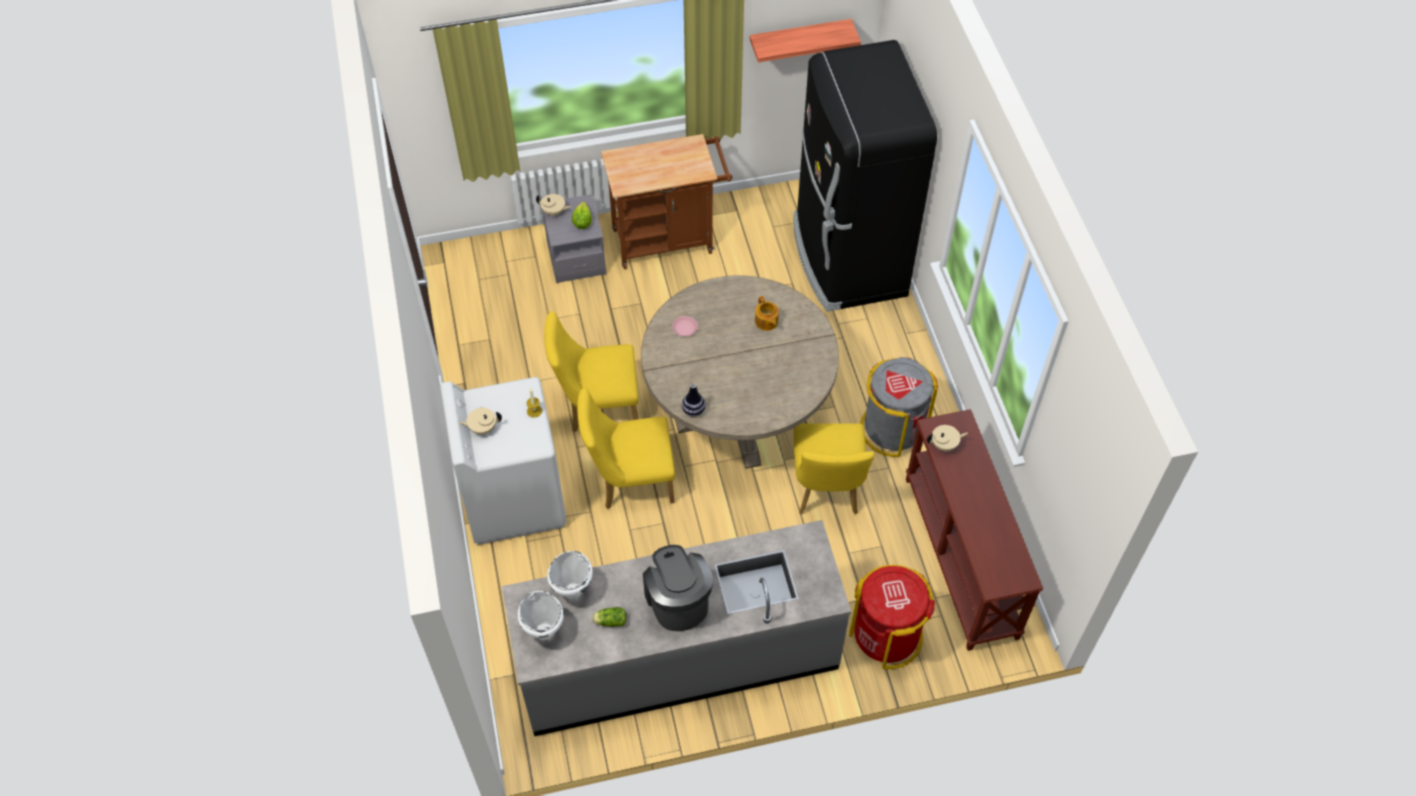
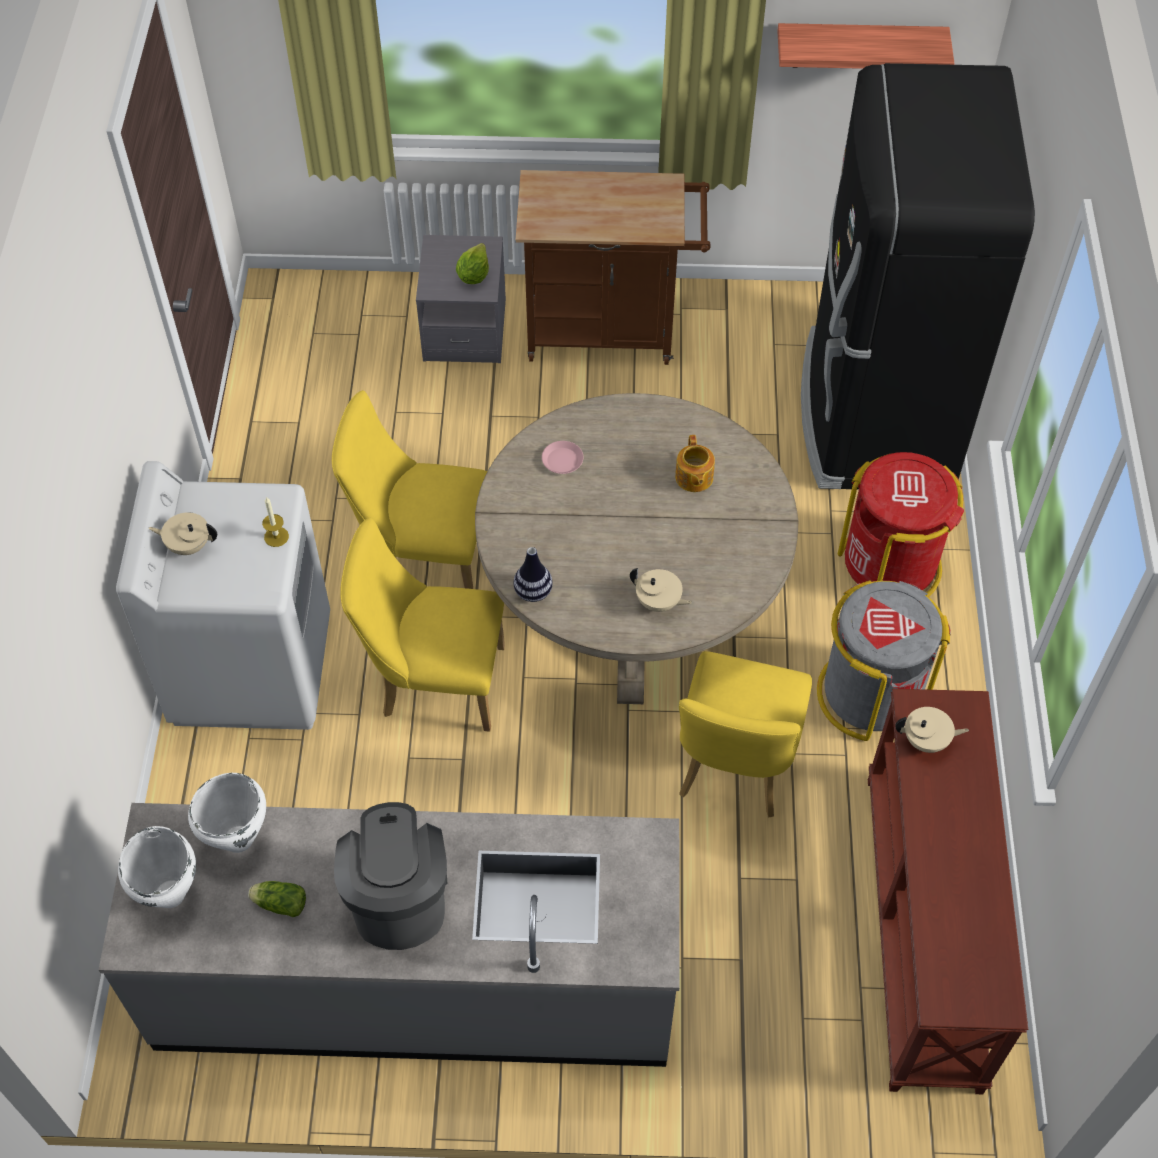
camera: 15 degrees right, 0 degrees up
(554, 212) = (437, 251): beige teapot -> beige teapot (658, 602)
(886, 635) = (762, 1029): red trash can -> red trash can (890, 565)

